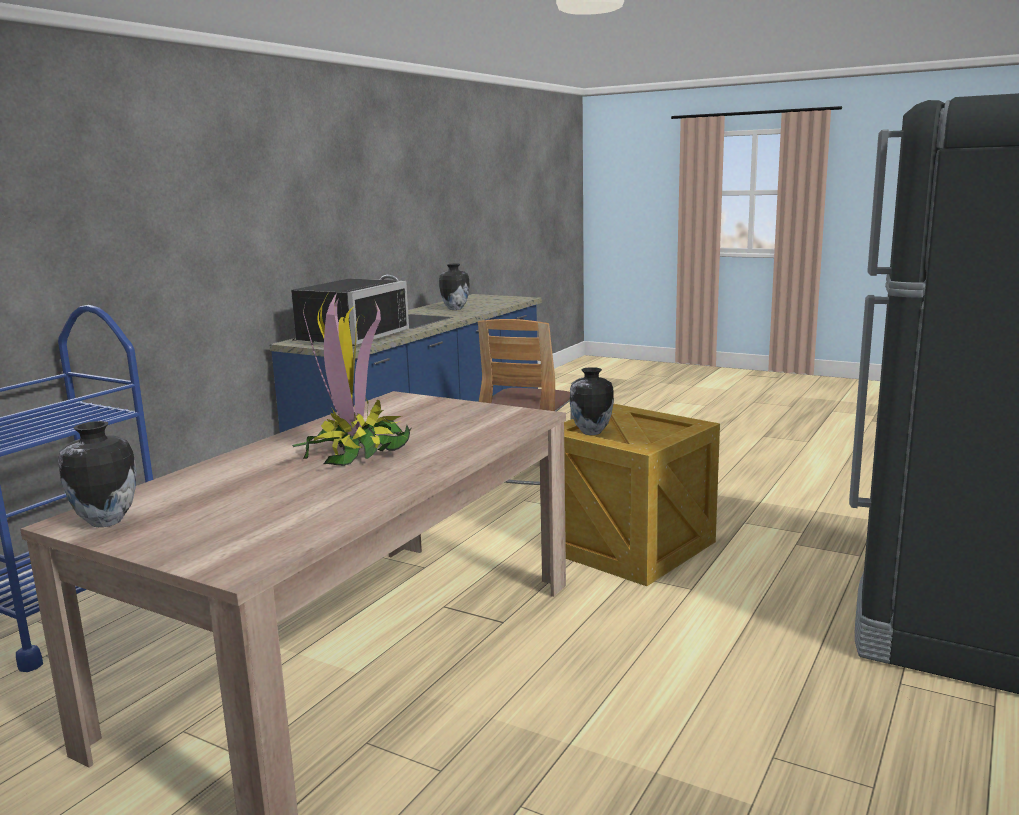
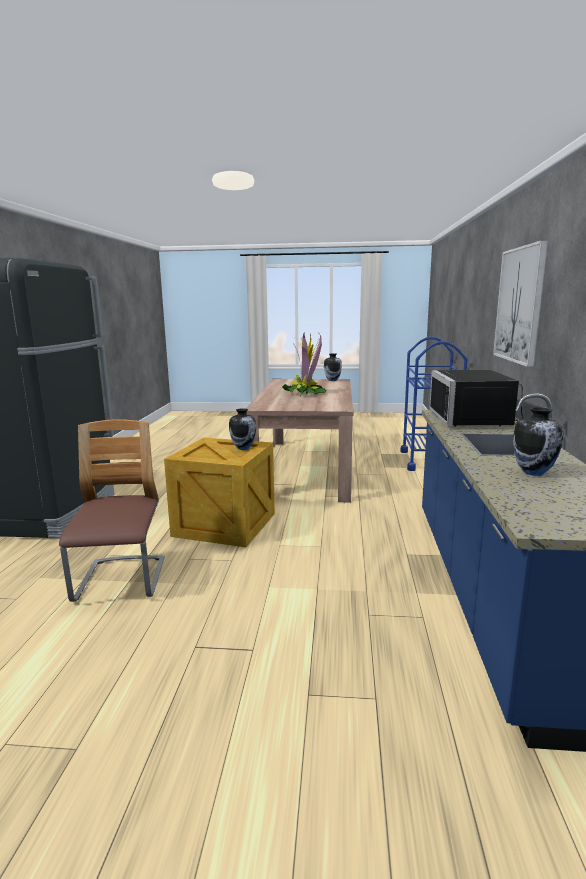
camera: 155 degrees right, 0 degrees up
(243, 208) = (519, 305): none -> picture
(528, 469) = (354, 582): chair -> chair (121, 581)

